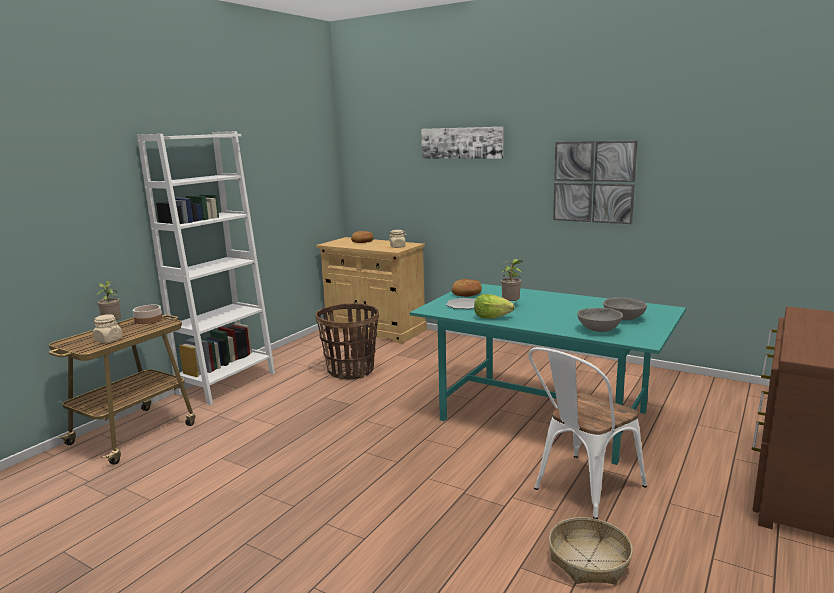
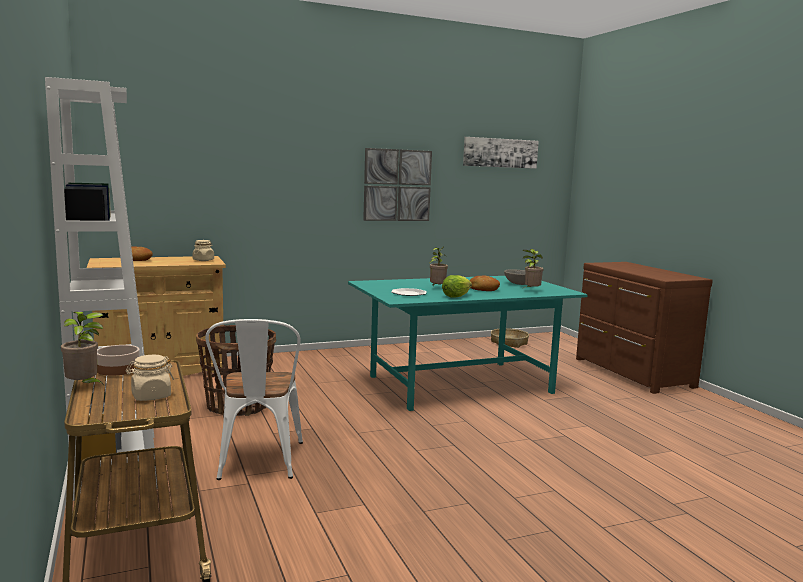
camera: 55 degrees left, 5 degrees down
(462, 143) = (266, 143): picture -> picture (500, 153)
(466, 293) = (379, 287): bread -> bread (483, 289)
(582, 489) = (572, 411): white chair -> white chair (258, 463)
(588, 560) = (650, 437): basket -> basket (508, 343)
(598, 329) = (531, 291): grey bowl -> potted plant

